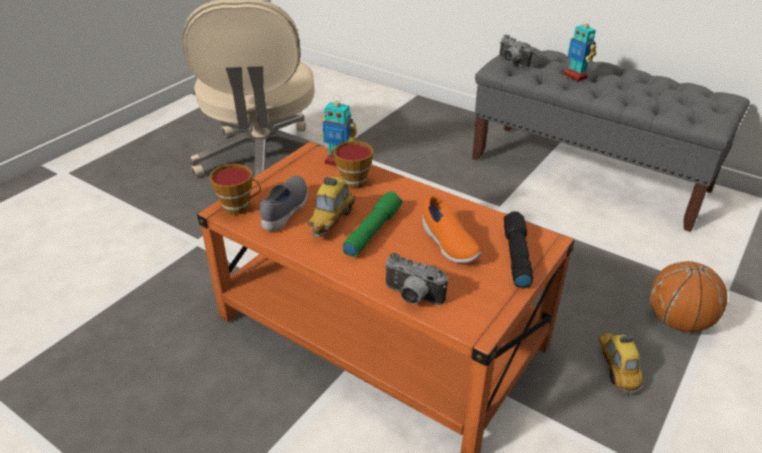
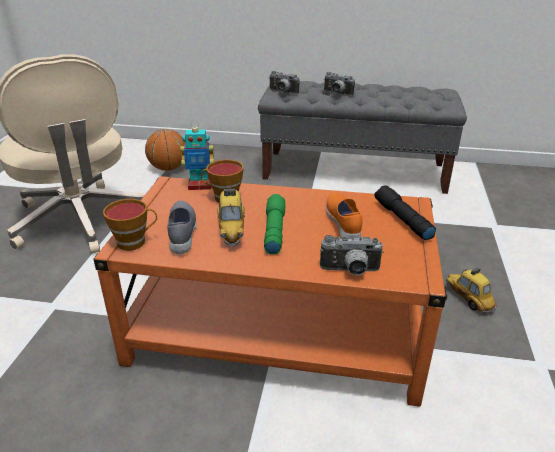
camera: 25 degrees left, 5 degrees down
(448, 244) = (344, 225): orange shoe -> orange shoe turned 135 degrees counterclockwise
(575, 76) = (337, 94): toy robot -> camera
(678, 321) = (482, 254): basketball -> basketball (168, 168)

